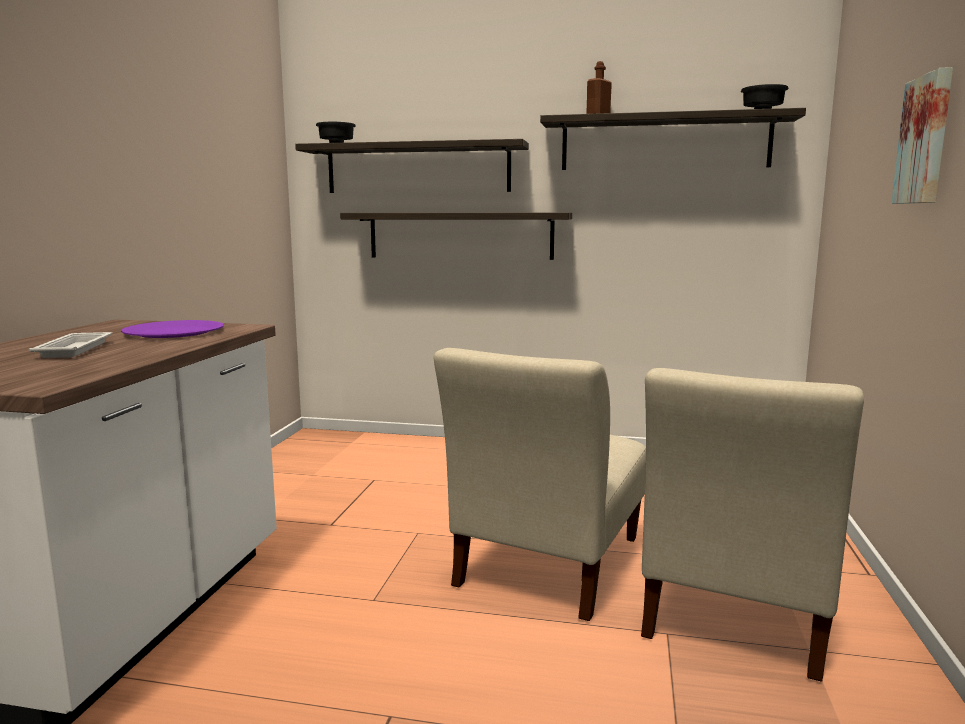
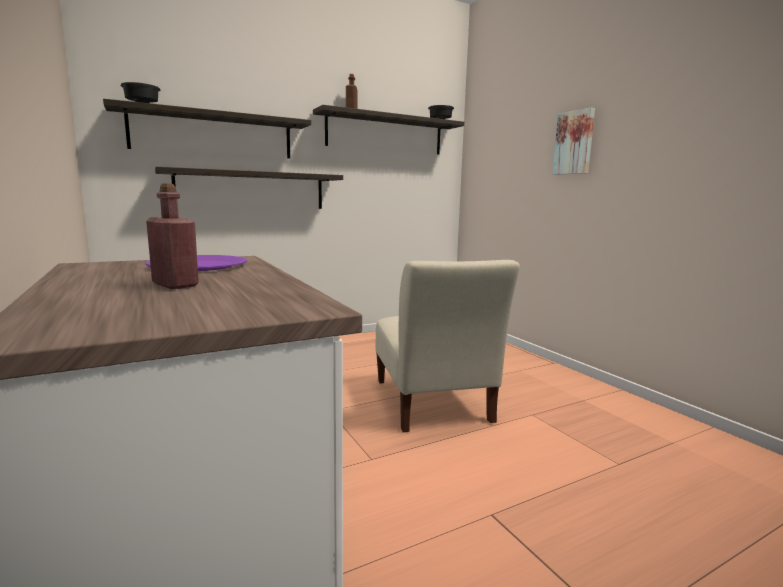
camera: 40 degrees left, 0 degrees up
(75, 349) = (175, 285): white tray -> red bottle
(735, 610) = (538, 394): beige chair -> none

